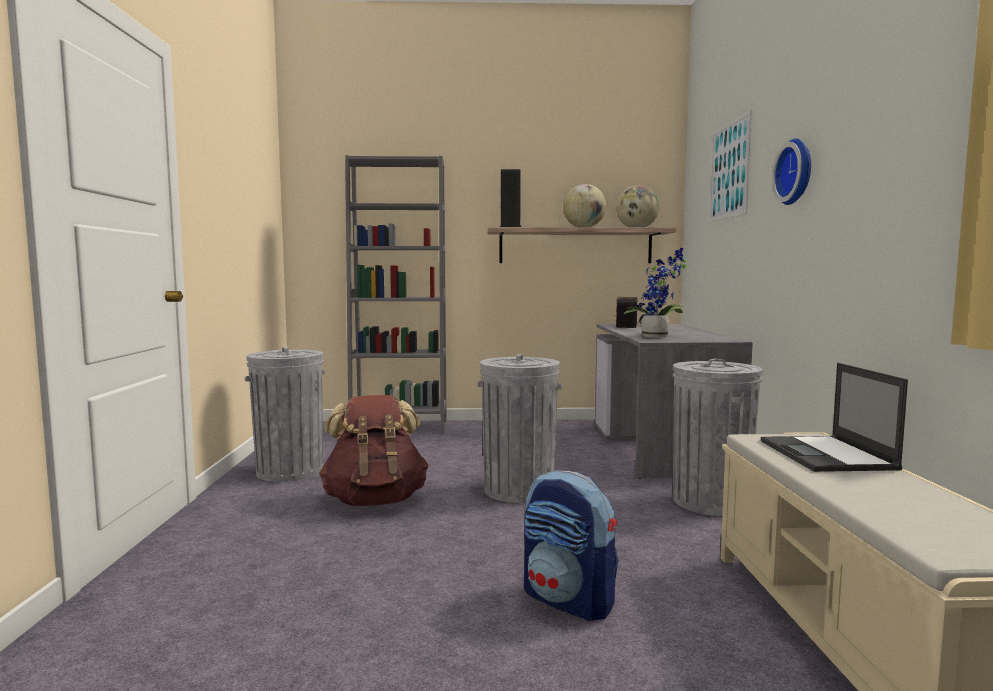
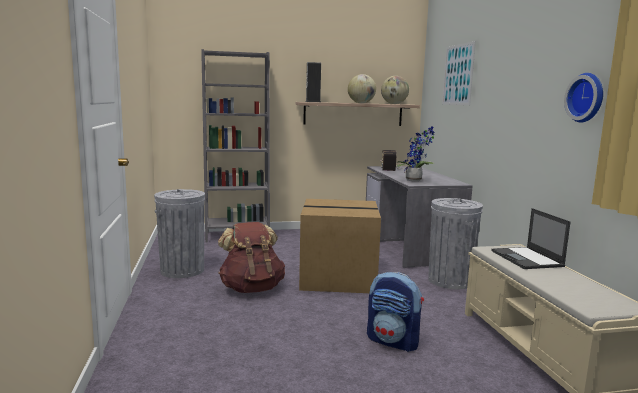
camera: 10 degrees left, 5 degrees up
(519, 490) = (337, 278): grey trash can -> cardboard box
(797, 172) = (505, 88): wall clock -> wall clock (587, 97)

